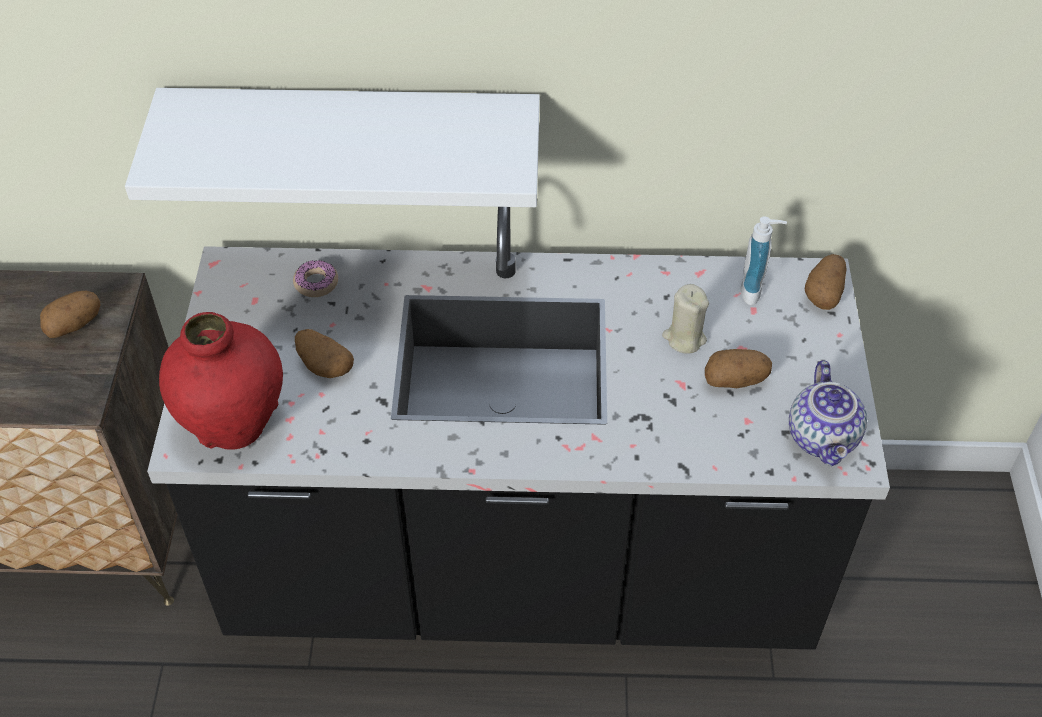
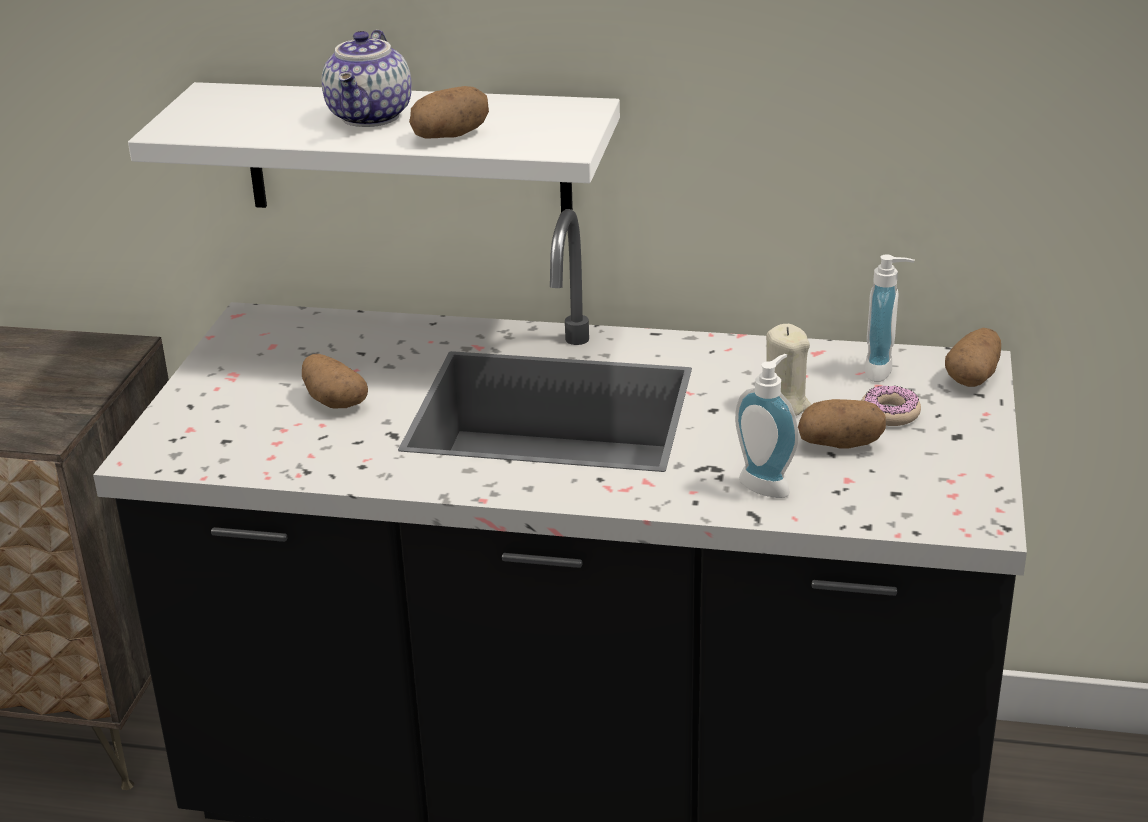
camera: 10 degrees right, 20 degrees down
(74, 324) = (66, 372): potato -> potato (450, 136)
(234, 424) = (210, 442): red vase -> none
(316, 283) = (349, 336): donut -> donut (889, 413)
(688, 431) = (768, 484): none -> soap dispenser
(824, 438) = (946, 501): teapot -> teapot (371, 117)

